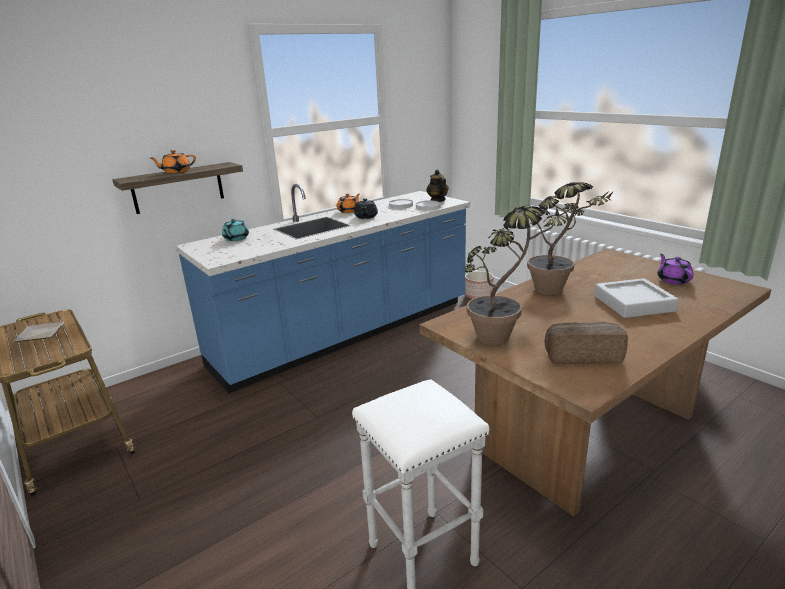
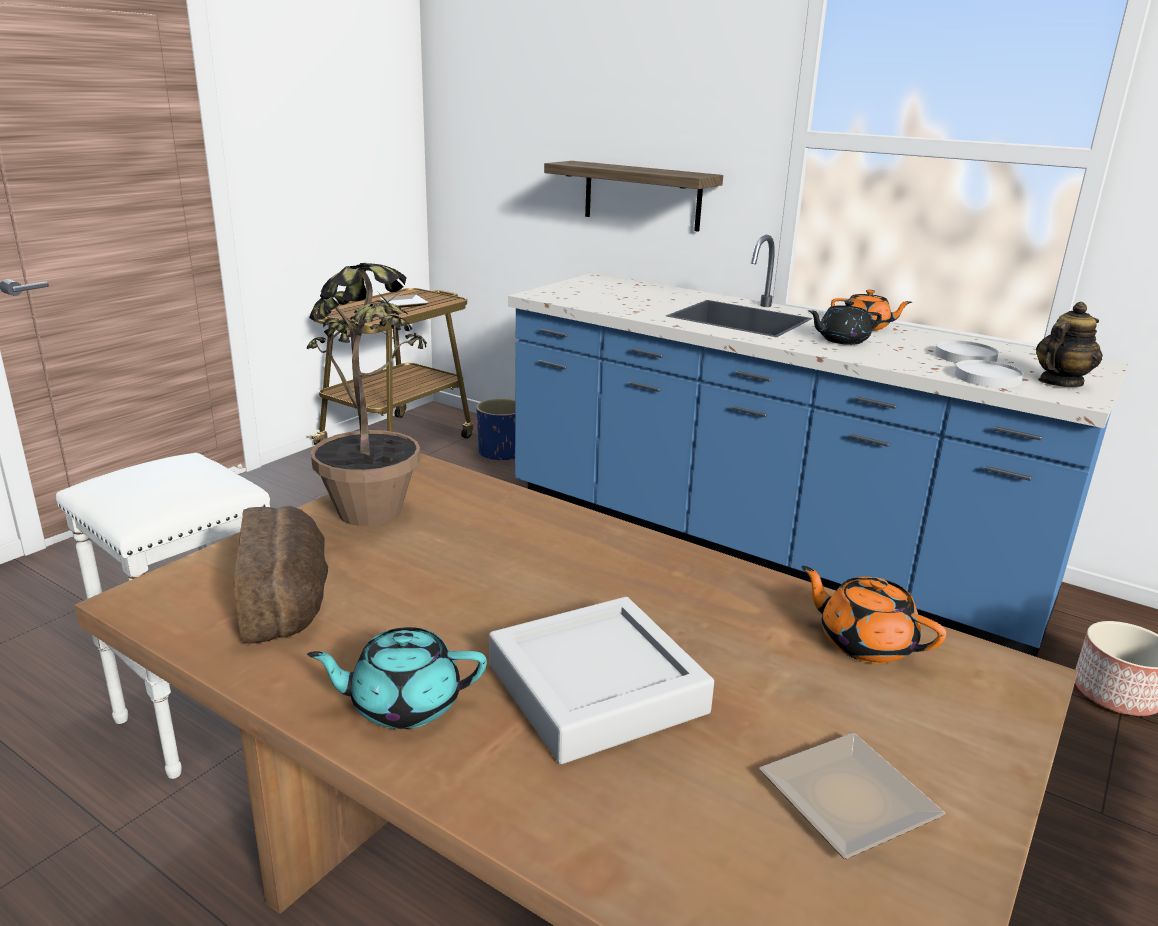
camera: 70 degrees right, 0 degrees up
(156, 397) = (501, 454): none -> blue planter
(176, 172) = (627, 167): orange teapot -> orange teapot (864, 643)
(235, 238) = (641, 290): turquoise teapot -> turquoise teapot (403, 704)
(556, 292) = (621, 575): potted plant -> none
(673, 280) = (848, 795): purple teapot -> plate

